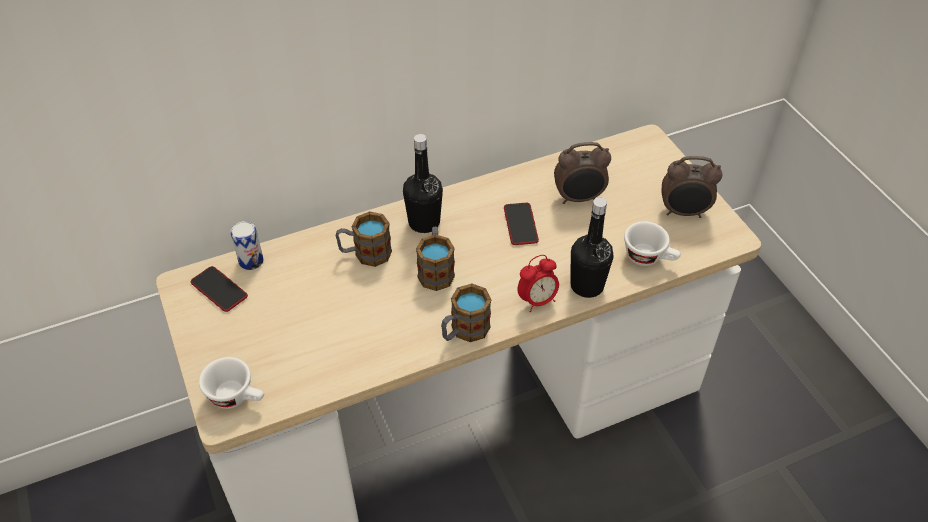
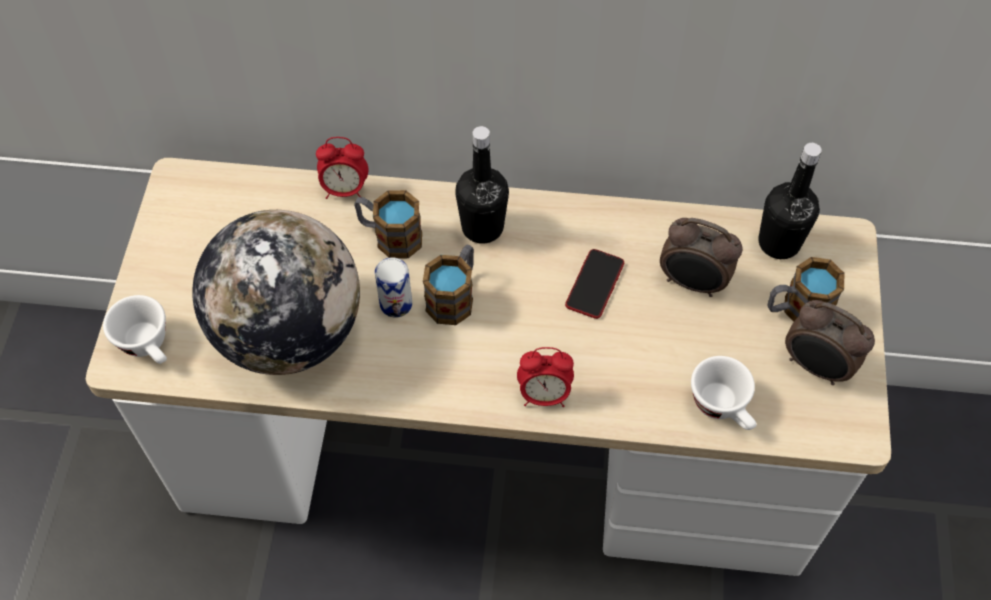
camera: 30 degrees right, 10 degrees up
(219, 289) = (209, 206): phone -> none
(251, 261) = (263, 186): can -> can (396, 304)
(312, 239) = (345, 190): none -> alarm clock
(337, 342) = (289, 333): none -> globe
(464, 331) = (433, 390): mug -> mug (797, 309)
(587, 285) = (617, 406): black bottle -> black bottle (779, 243)

